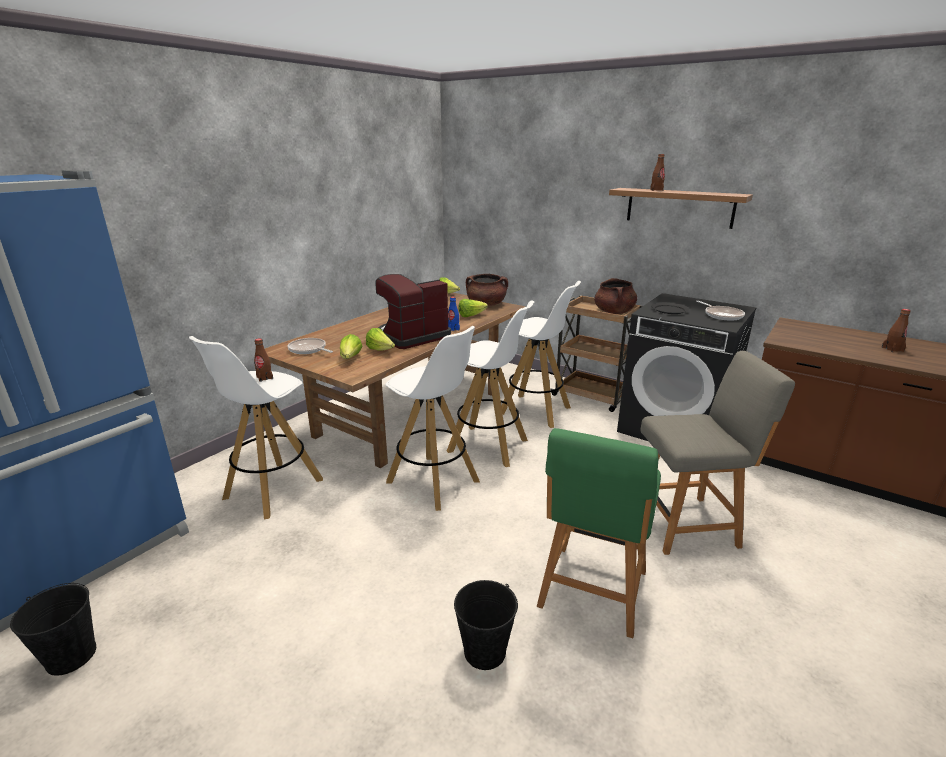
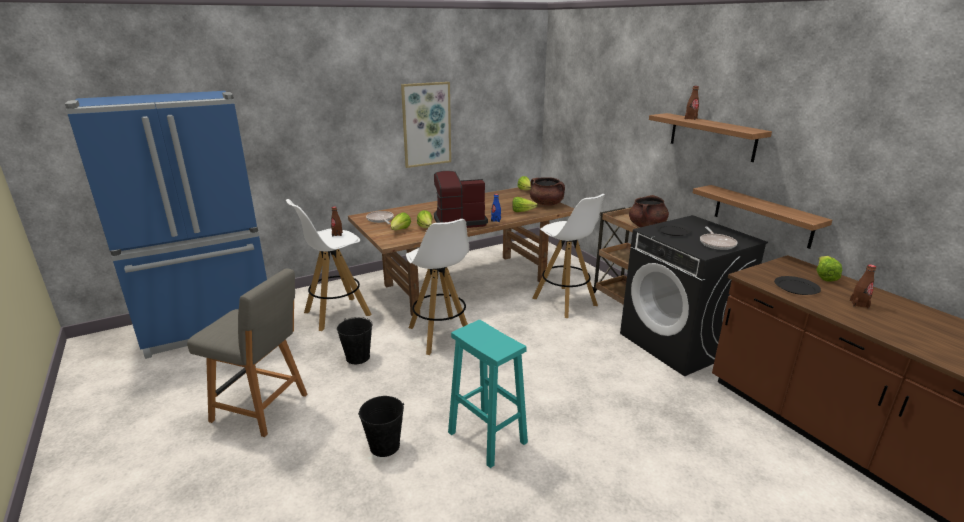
camera: 25 degrees right, 0 degrees up
(71, 656) = (181, 374): black bucket -> black bucket (357, 357)
(328, 221) = (426, 124): none -> picture
(489, 446) = (502, 320): white stool -> none
(592, 592) = (486, 437): green chair -> turquoise stool
(688, 524) = (609, 417): grey chair -> grey chair (262, 408)
(745, 282) = (762, 215): none -> shelf
(830, 344) = (796, 287): none -> black plate
(834, 331) = (824, 276): none -> lettuce

